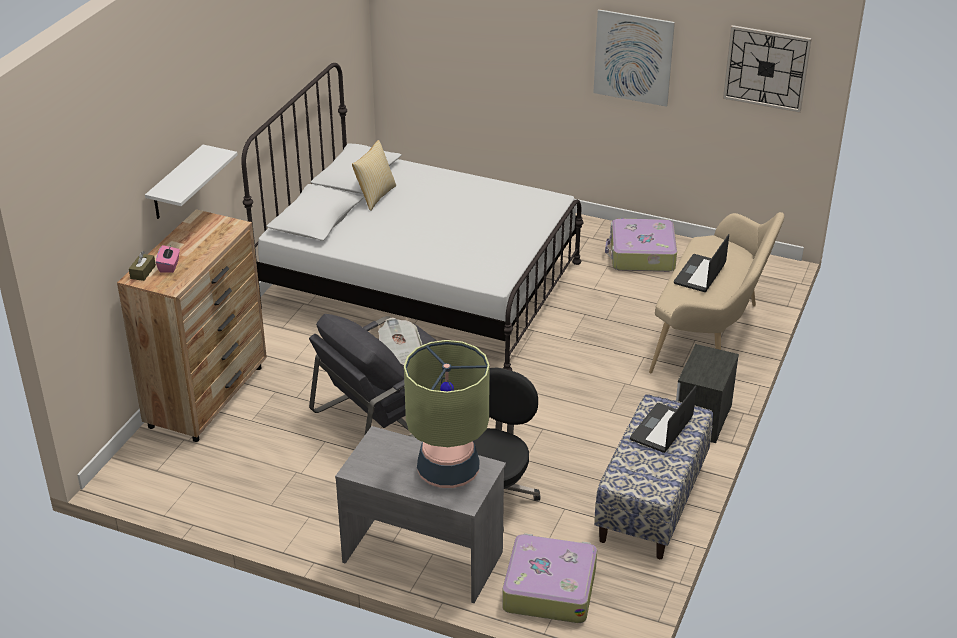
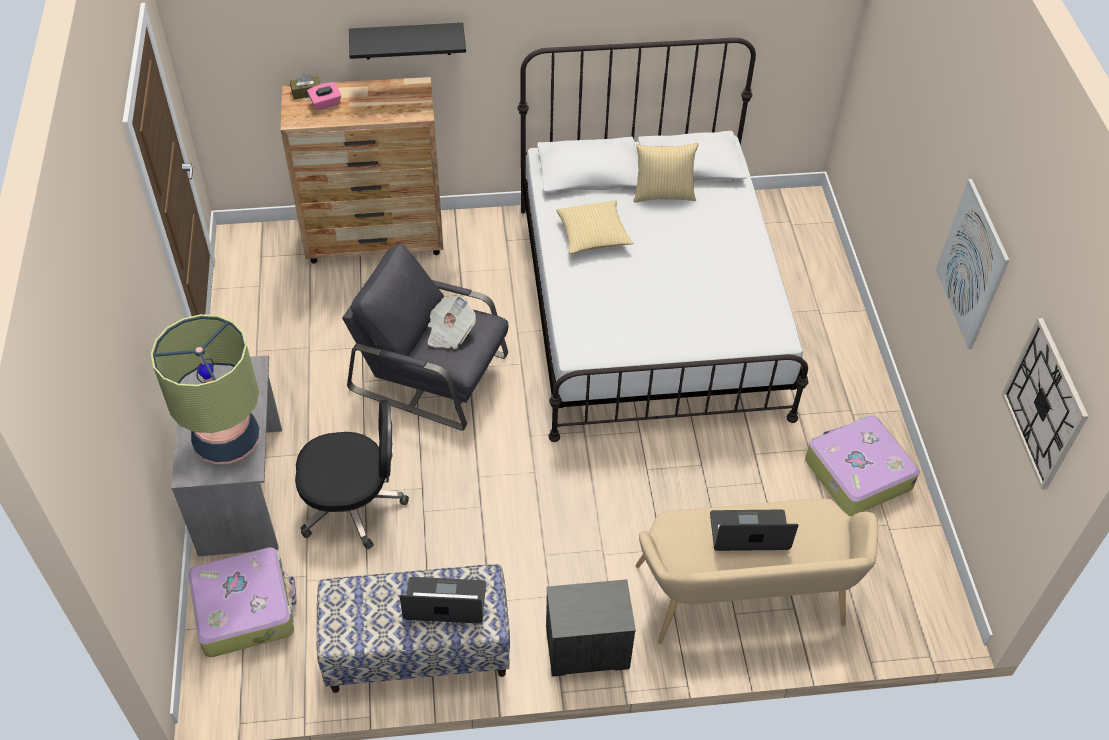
camera: 60 degrees right, 15 degrees up
(176, 184) = (407, 41): white shelf -> black shelf
(387, 239) = (593, 236): none -> pillow

